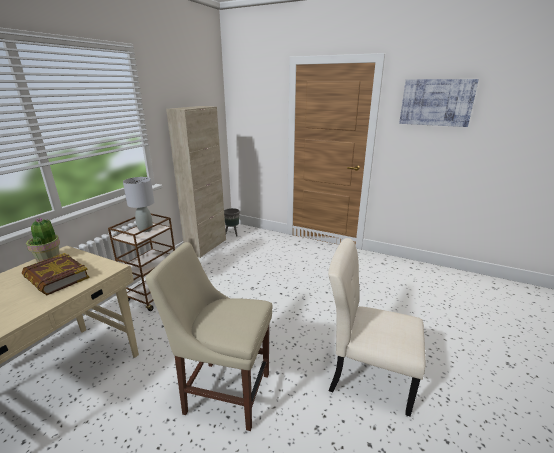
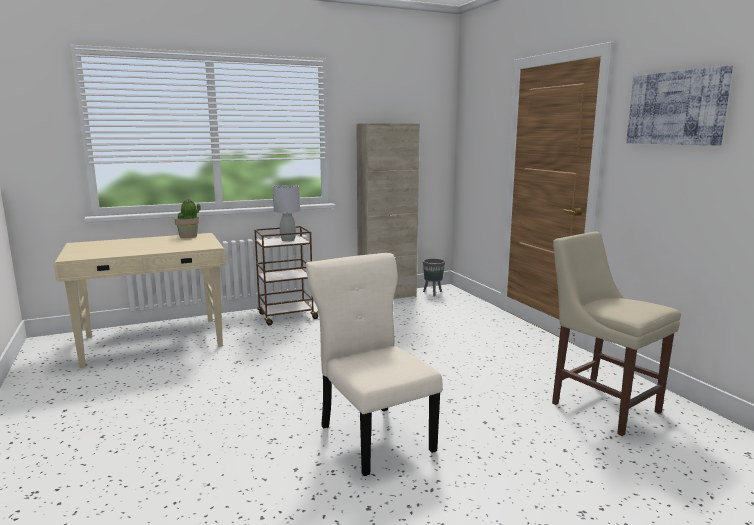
camera: 40 degrees right, 10 degrees down
(56, 278) = (174, 244): book -> none
(223, 391) = (243, 389): beige chair -> beige chair (601, 405)

